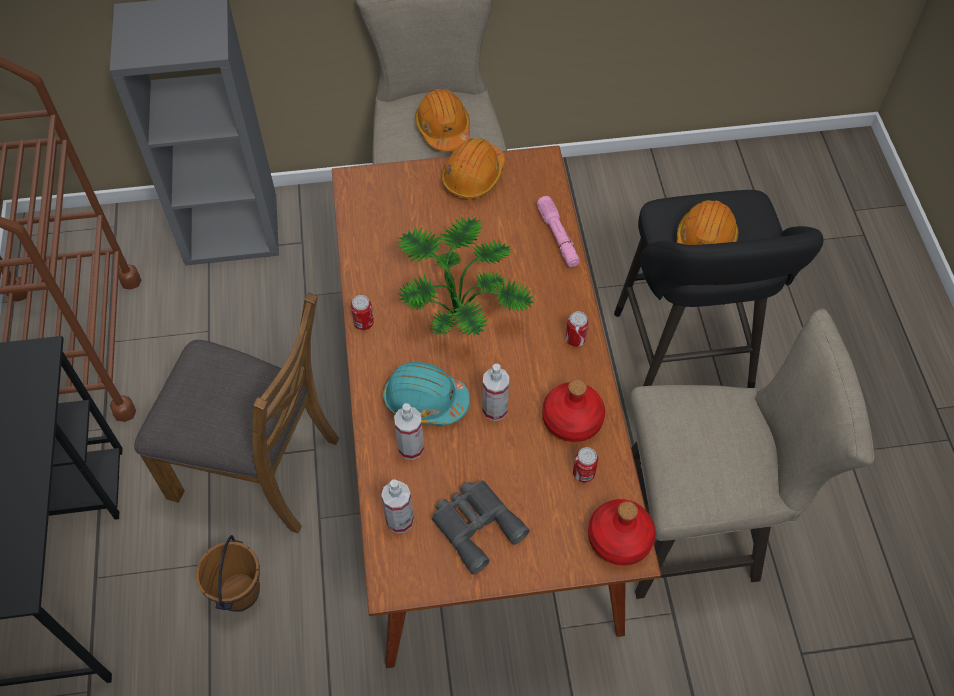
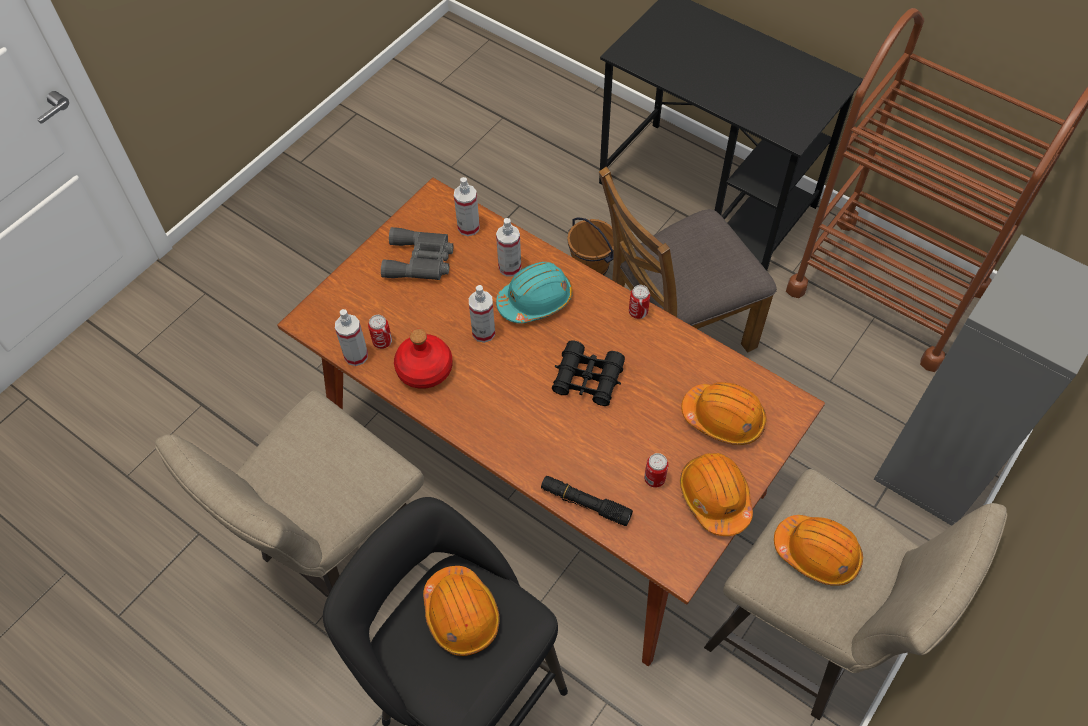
camera: 135 degrees right, 0 degrees up
(406, 210) = (723, 418): none -> orange hard hat
(460, 308) = (588, 379): potted plant -> black binoculars
(558, 236) = (585, 503): pink flashlight -> black flashlight
(575, 339) = (481, 428): can -> can (654, 479)
(616, 480) = (356, 356): none -> spray bottle
(618, 538) = (322, 323): red bottle -> none

